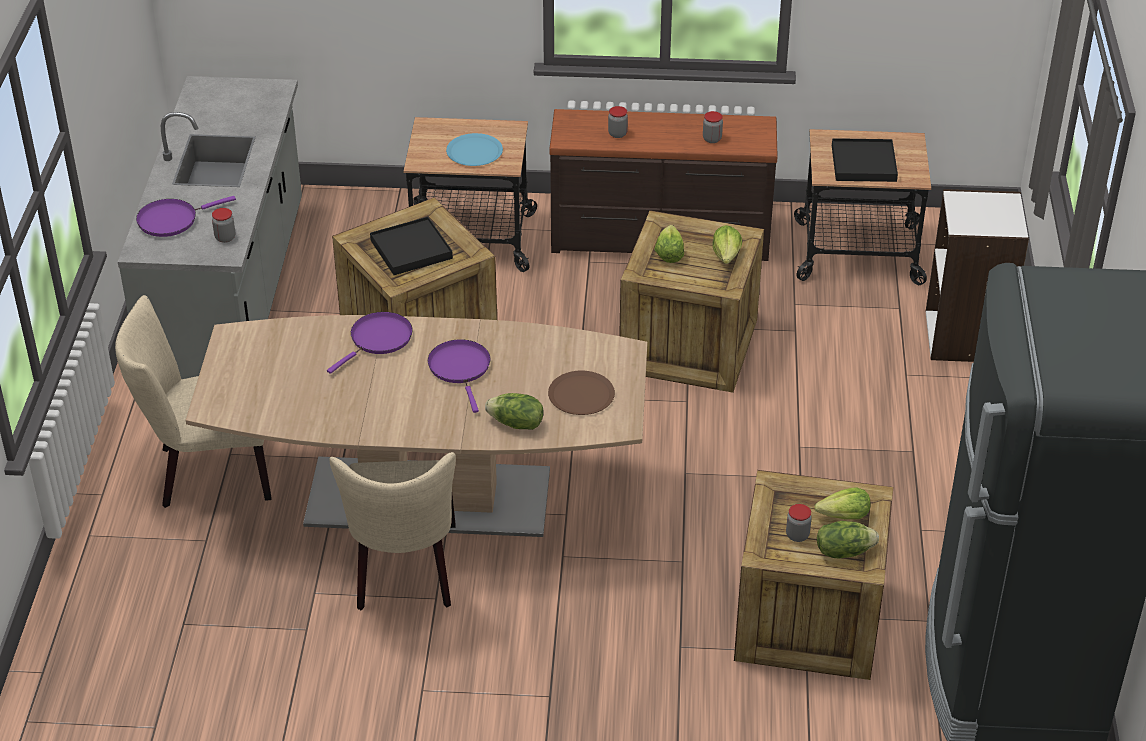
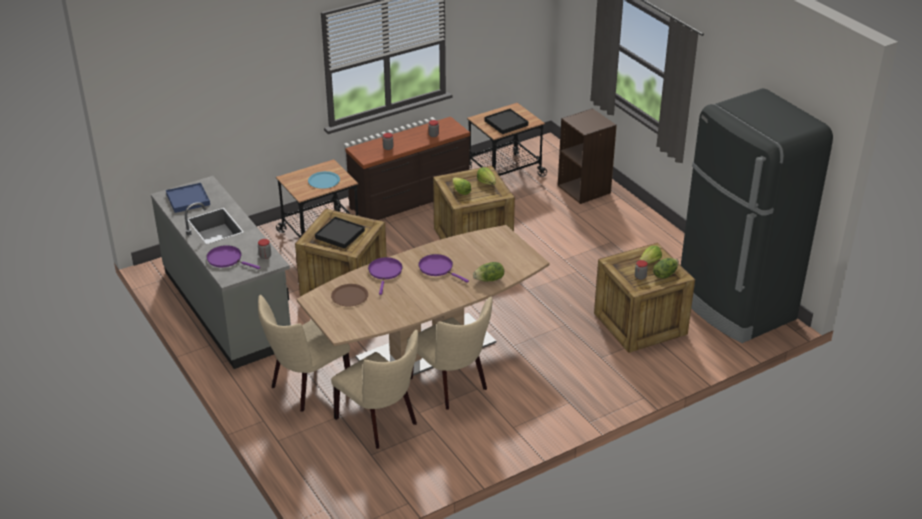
camera: 35 degrees left, 5 degrees down
(171, 220) = (226, 259): purple frying pan -> purple frying pan turned 90 degrees clockwise
(223, 105) = (188, 199): none -> blue tray
(246, 580) = (380, 422): none -> beige chair
(581, 394) = (503, 256): brown plate -> brown plate (349, 296)
(966, 337) = (584, 189): white bookcase -> brown bookcase

